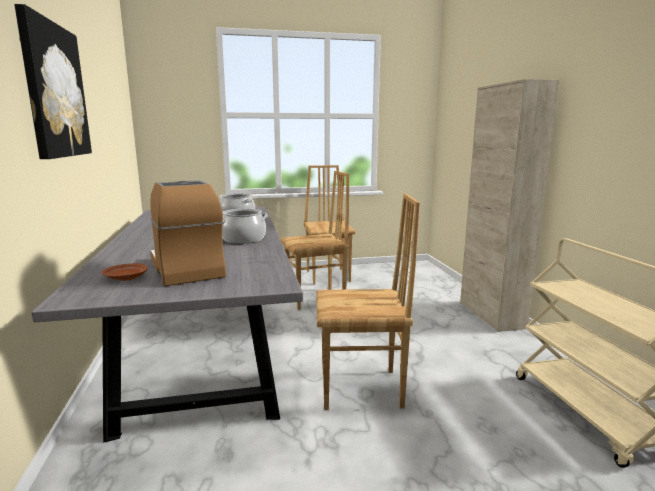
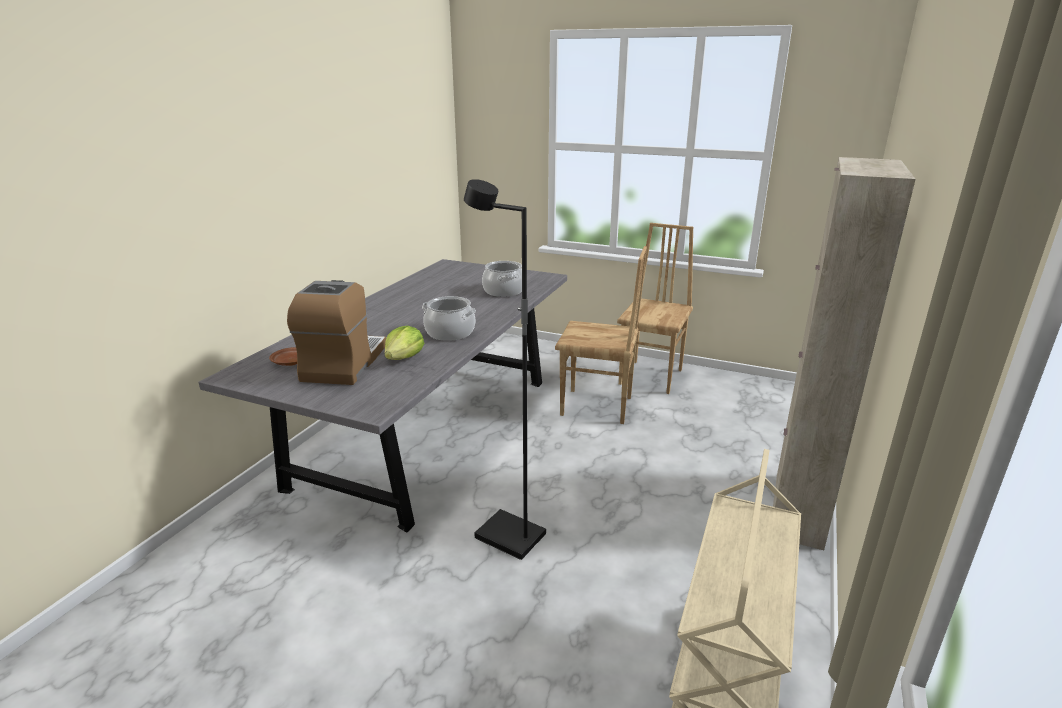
camera: 35 degrees right, 10 degrees up
(54, 91) = (287, 167): picture -> none
(235, 256) = (404, 358): none -> lettuce
(361, 390) = (508, 537): brown chair -> black floor lamp

